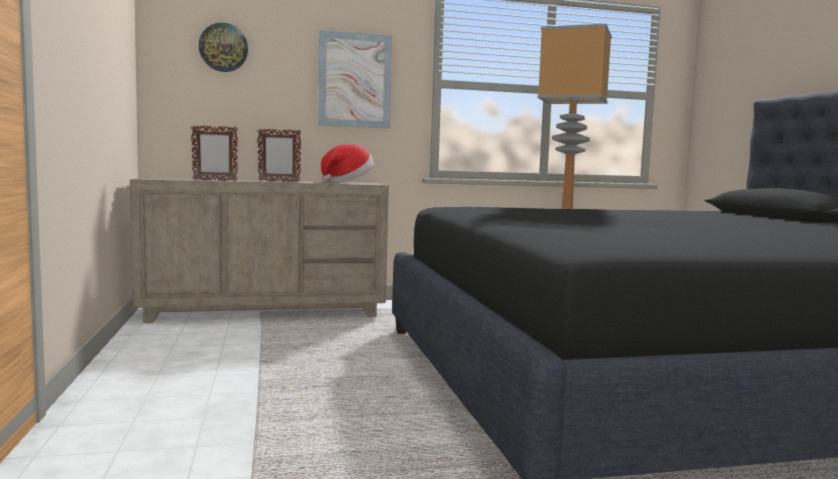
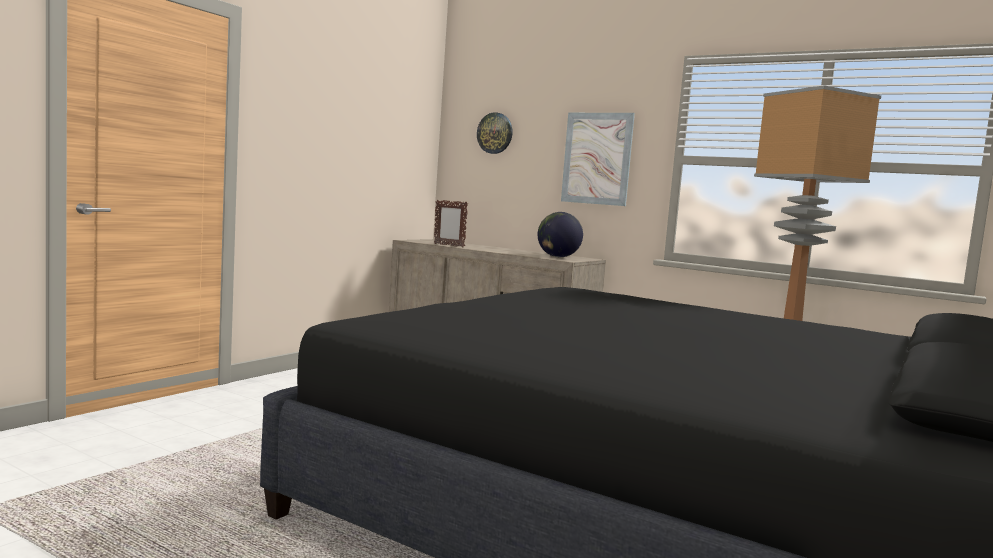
camera: 45 degrees right, 0 degrees up
(279, 181) = (498, 250): picture frame -> none
(346, 182) = (558, 257): hat -> globe

